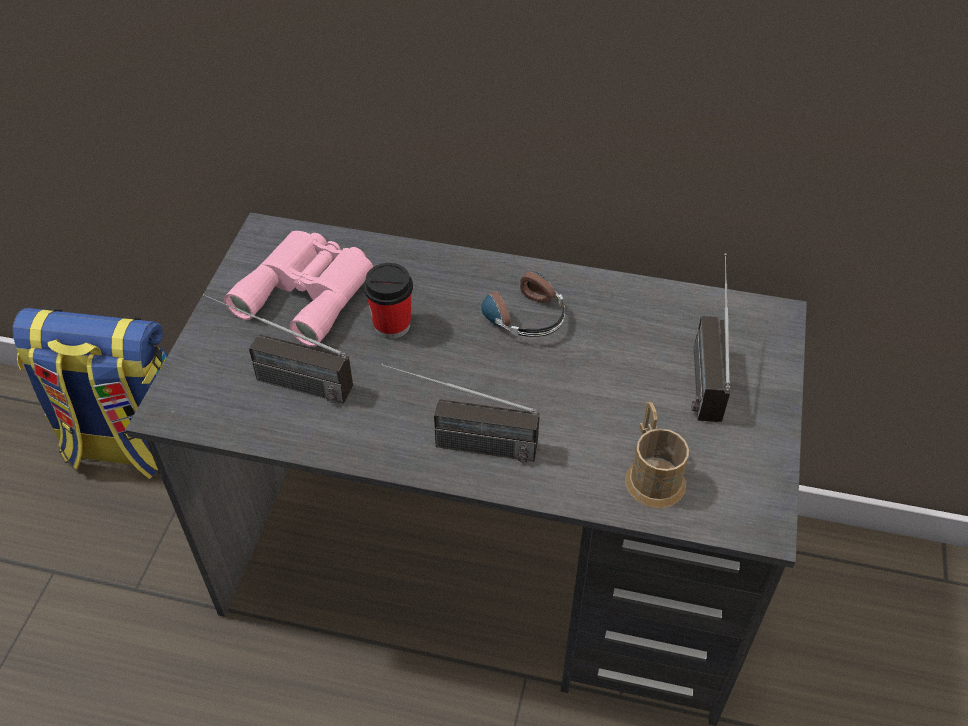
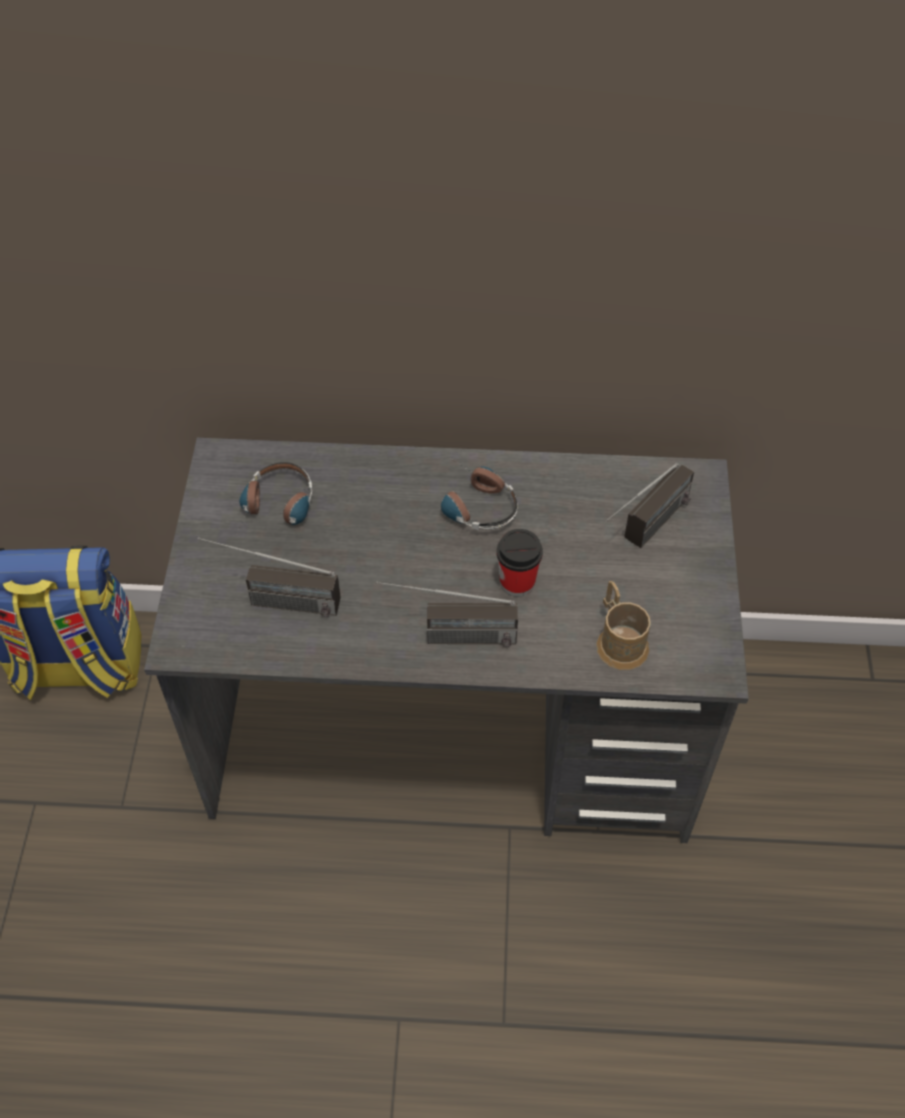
camera: 10 degrees left, 5 degrees up
(309, 291) = (276, 511): pink binoculars -> headphones
(392, 325) = (361, 534): cup -> cup (517, 582)
(702, 364) = (645, 533): radio -> radio turned 135 degrees counterclockwise

